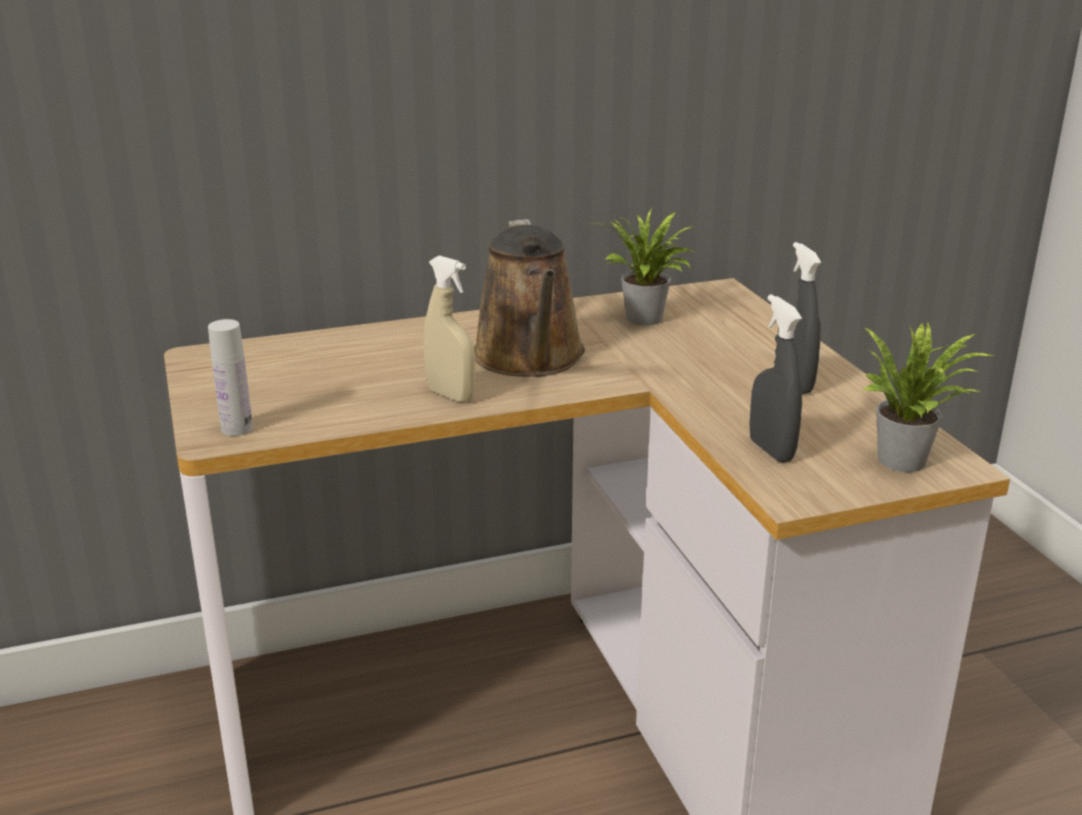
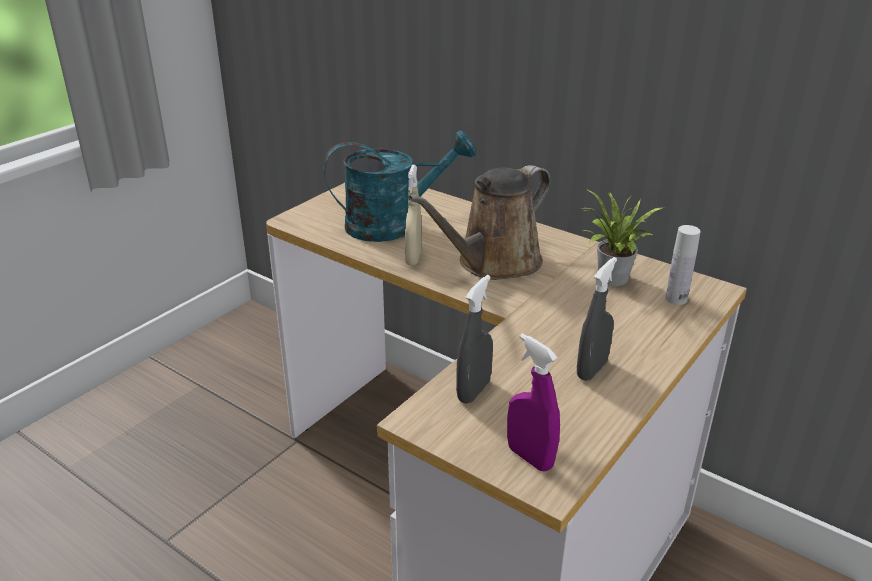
camera: 55 degrees right, 5 degrees up
(237, 428) = (308, 221): white bottle -> white bottle (676, 299)
(346, 380) = (393, 224): none -> turquoise watering can
(908, 460) = (530, 457): potted plant -> purple spray bottle

